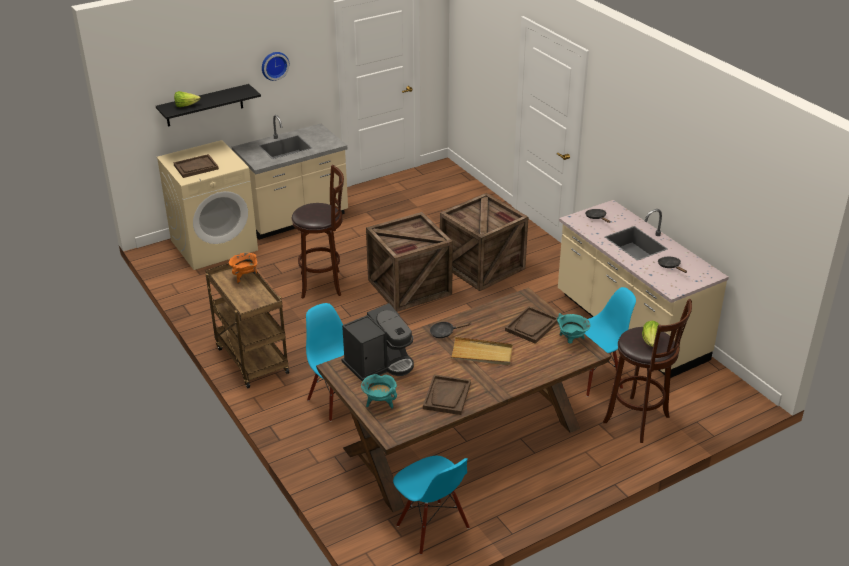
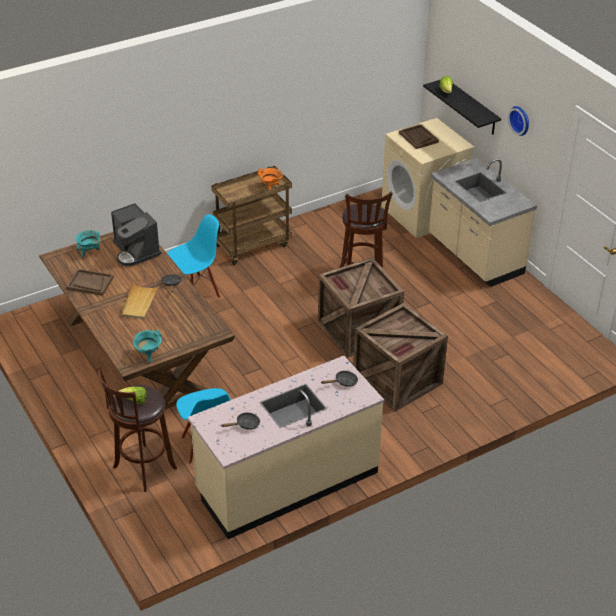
camera: 90 degrees right, 5 degrees up
(432, 527) = (46, 339): blue chair -> none
(531, 326) = (173, 333): brown tray -> none

